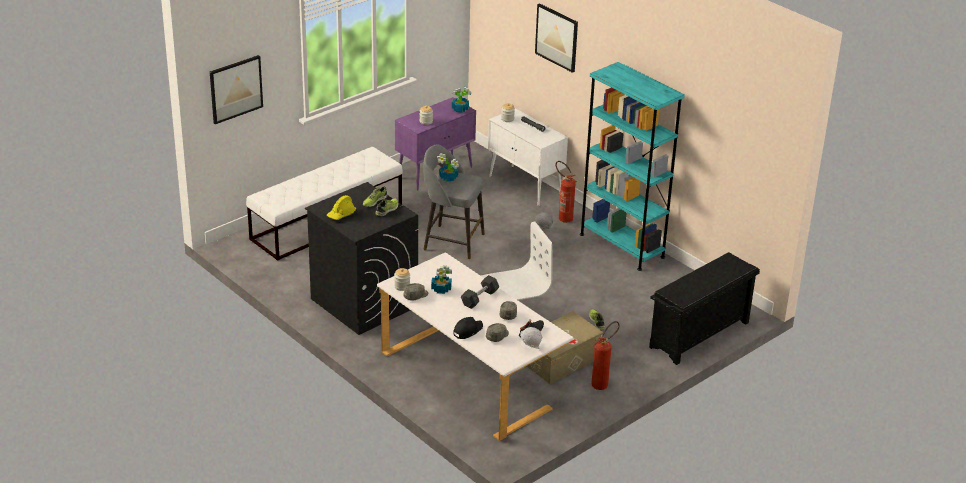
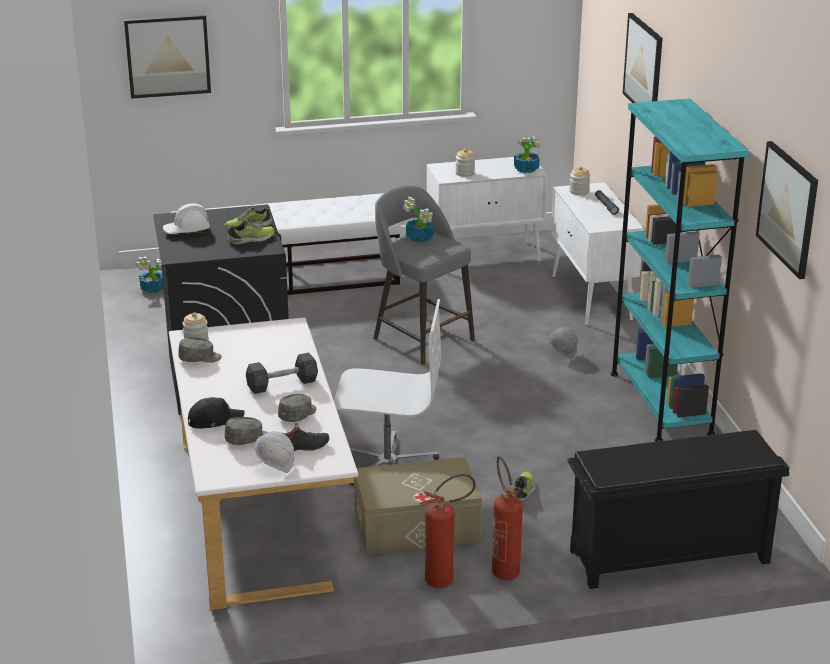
camera: 30 degrees right, 5 degrees down
(341, 214) = (187, 231): yellow hard hat -> white hard hat
(435, 172) = (485, 256): purple cabinet -> white cabinet
(441, 289) = (244, 359): potted plant -> potted plant (153, 288)
(562, 217) = (607, 347): fire extinguisher -> fire extinguisher (503, 567)
(721, 126) = (788, 208): none -> picture

